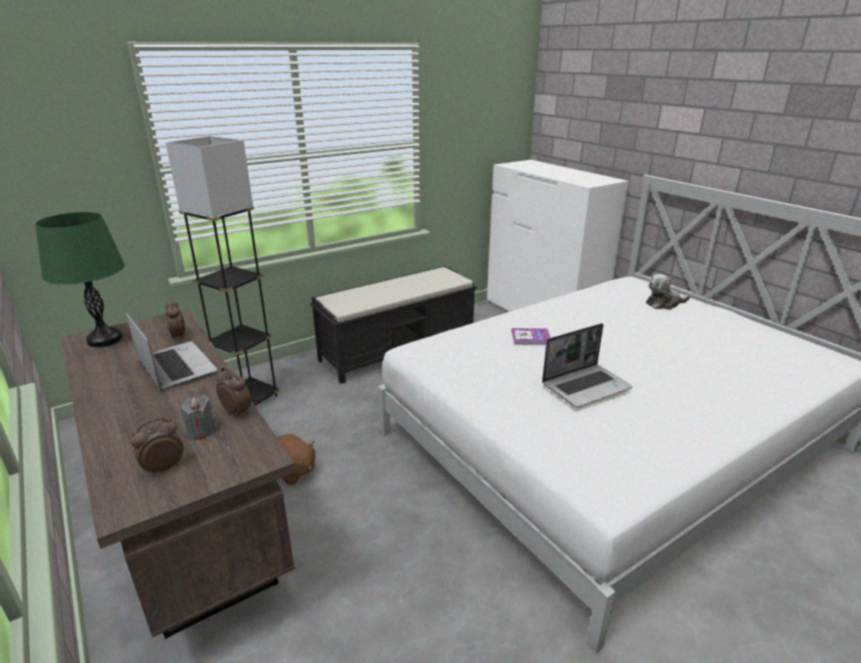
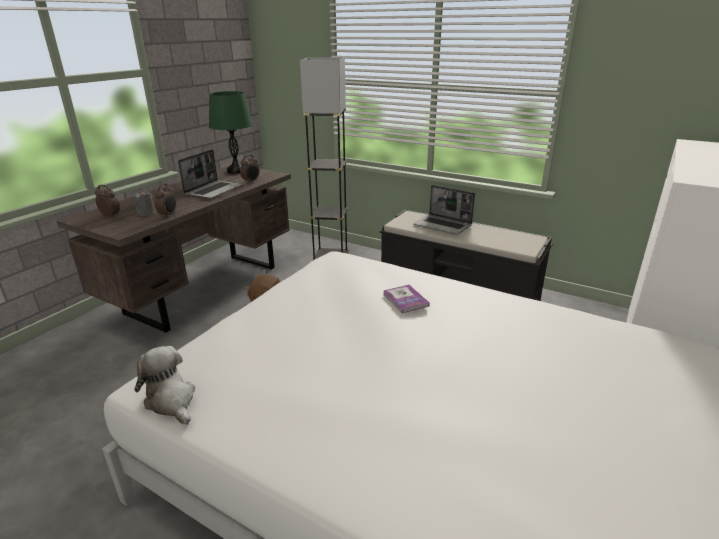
camera: 65 degrees right, 0 degrees up
(586, 386) = (328, 347): laptop -> laptop (443, 226)
(664, 304) = (643, 386): plush toy -> plush toy (171, 401)

